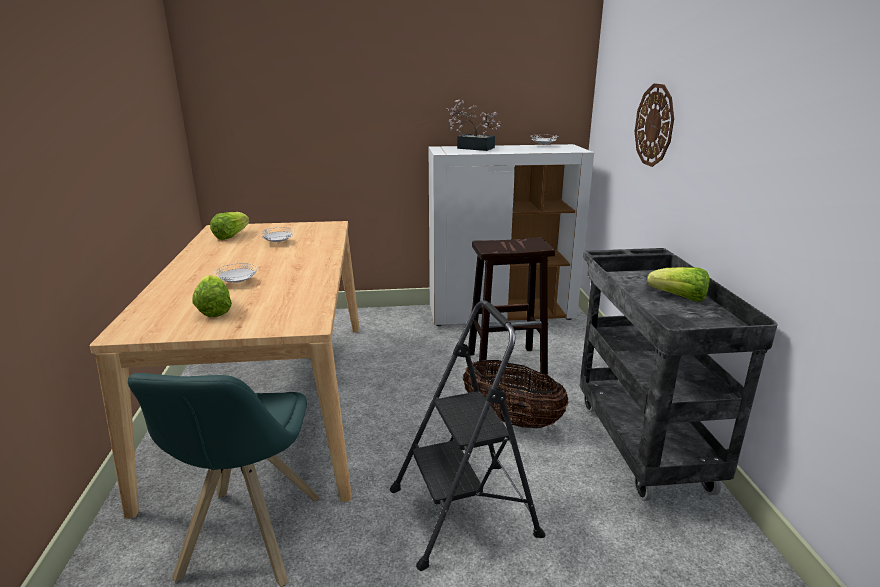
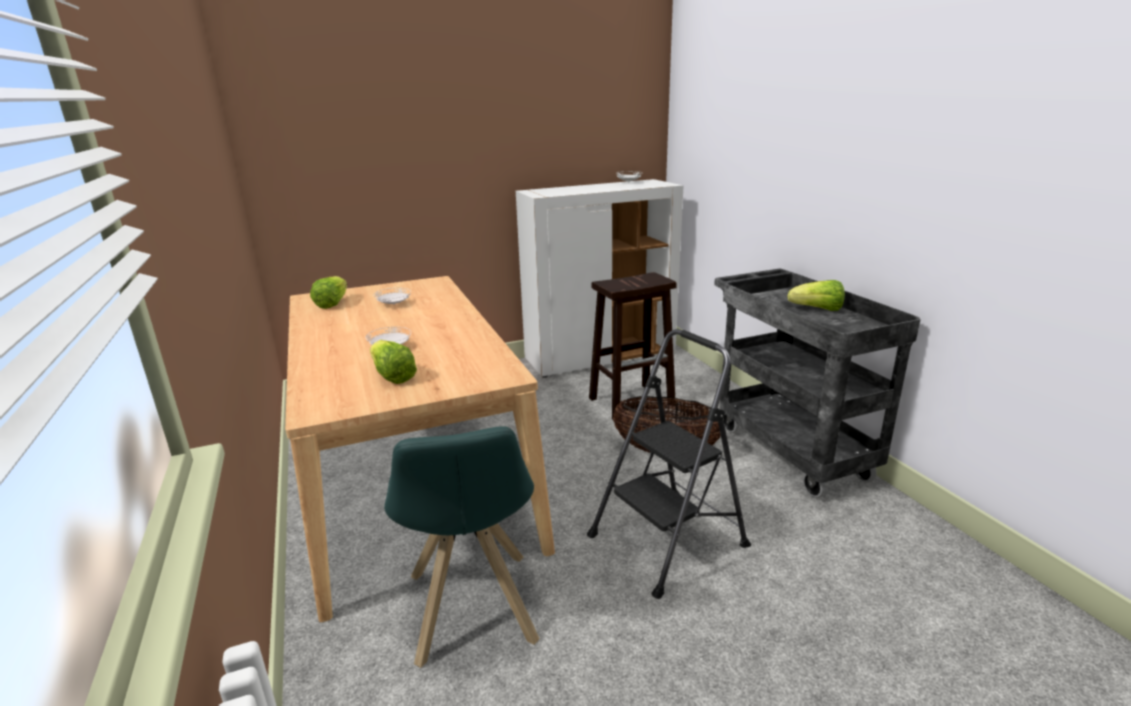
camera: 15 degrees left, 0 degrees up
(472, 147) = (562, 189): potted plant -> none
(654, 125) = (753, 154): wall clock -> none

